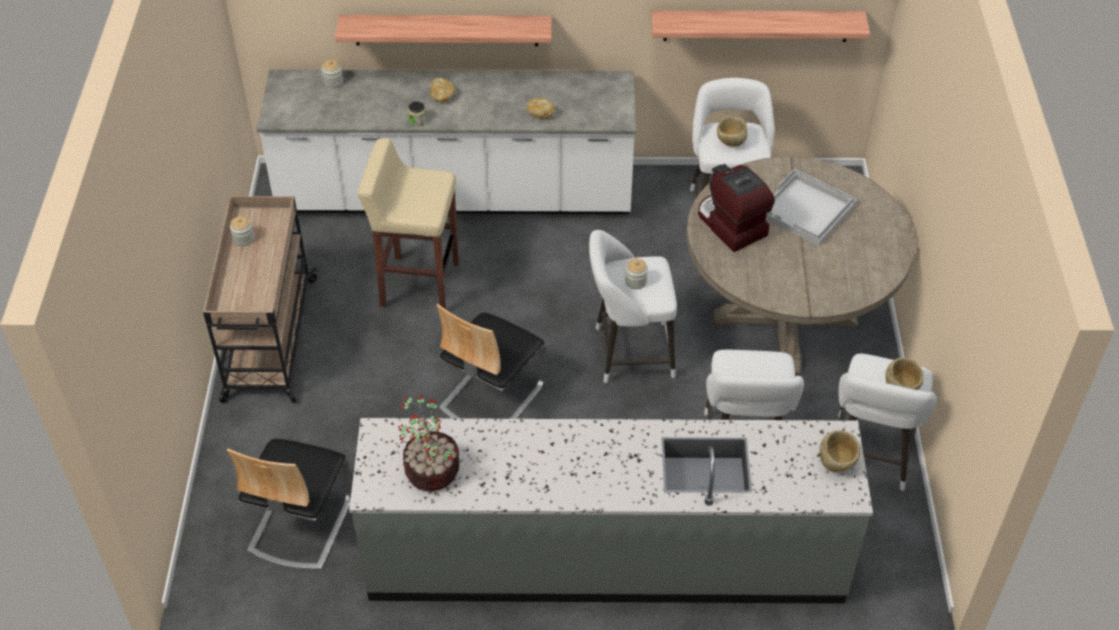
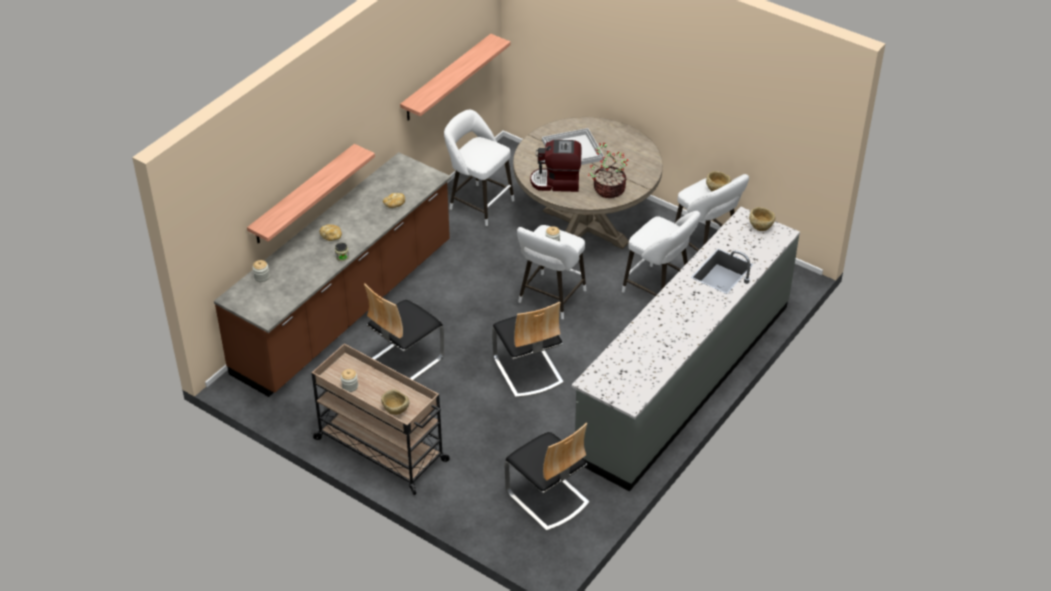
camera: 55 degrees left, 5 degrees down
(418, 284) = (404, 360): beige stool -> chair
(431, 470) = (635, 372): potted plant -> potted plant (608, 189)
(455, 196) = (345, 309): white counter -> brown counter
(730, 142) = (482, 153): beige bowl -> beige bowl (395, 410)

